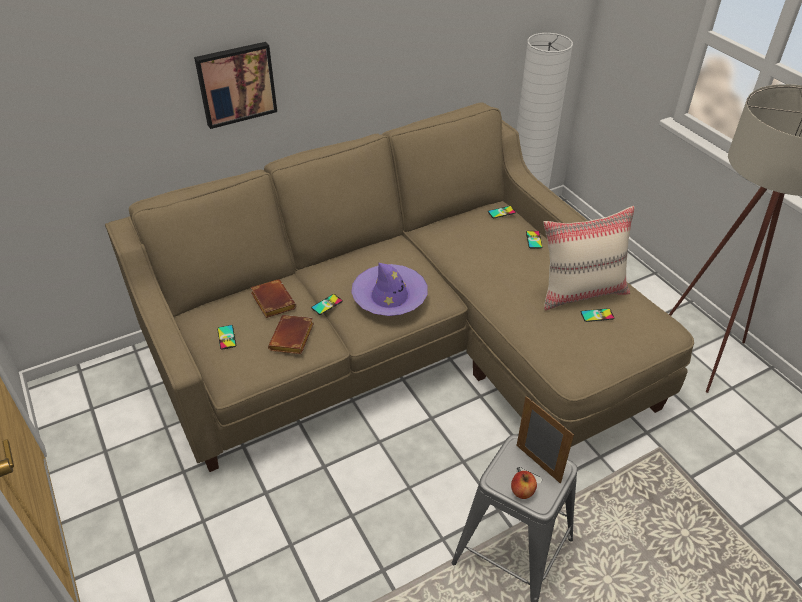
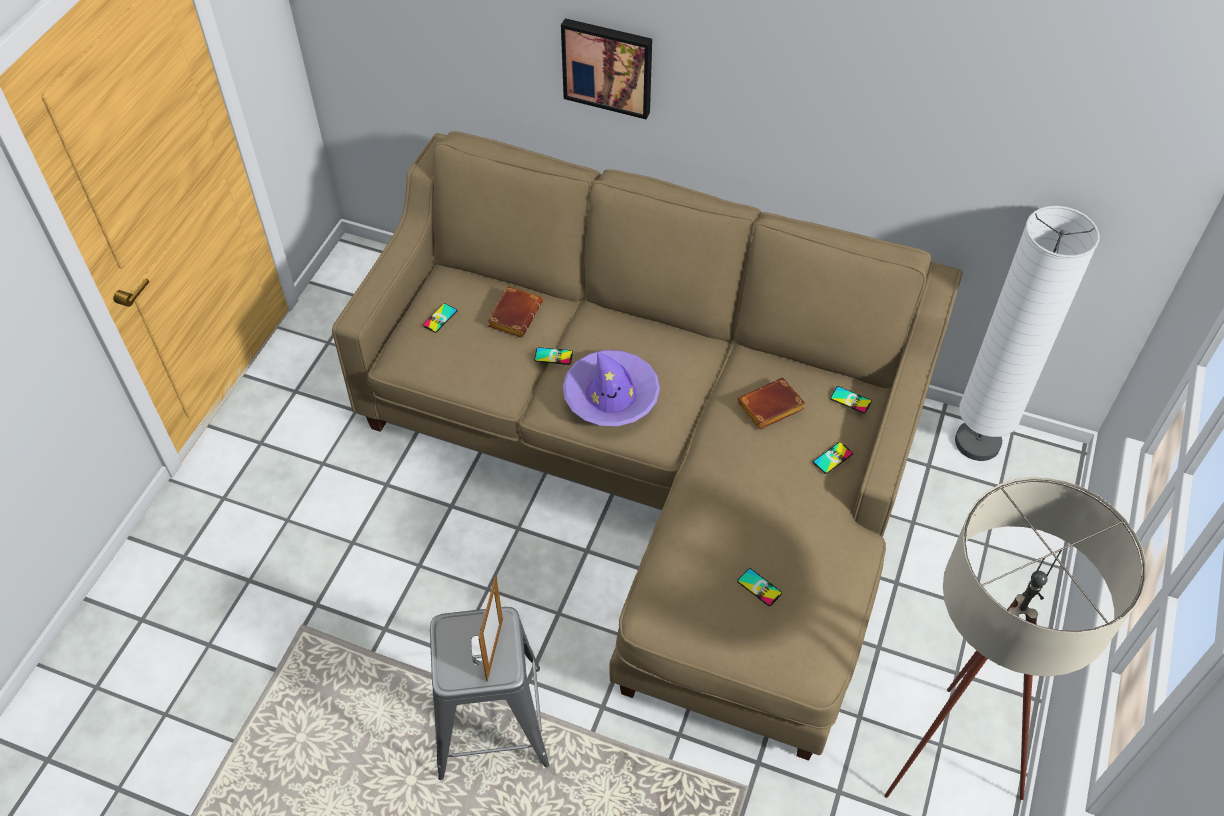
camera: 50 degrees right, 10 degrees up
(293, 339) = (483, 364): brown book -> brown book (770, 409)
(522, 491) = (451, 655): apple -> none
(581, 292) = (786, 552): beige pillow -> none

